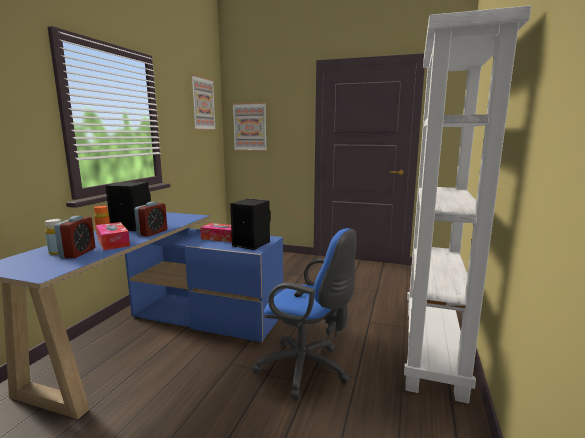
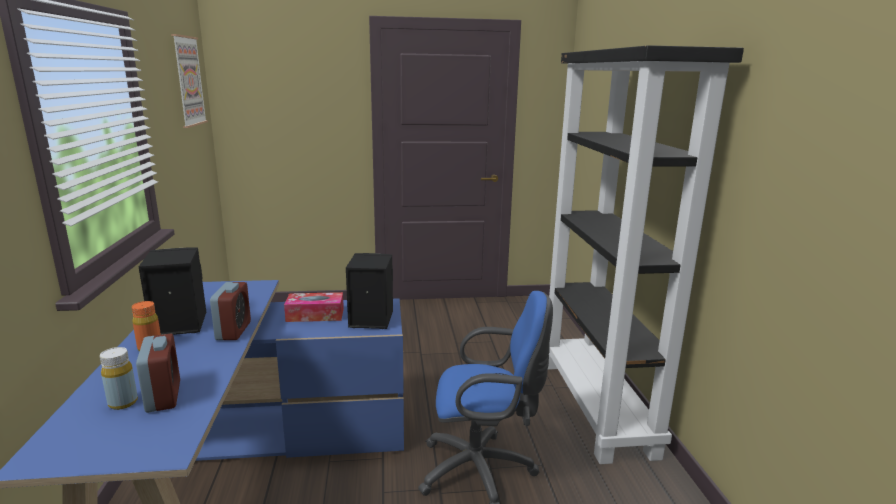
camera: 25 degrees left, 5 degrees up
(113, 242) = (194, 362): tissue box -> none
(250, 127) = (262, 114): picture -> none
(433, 349) = (597, 405): white bookcase -> black bookcase

